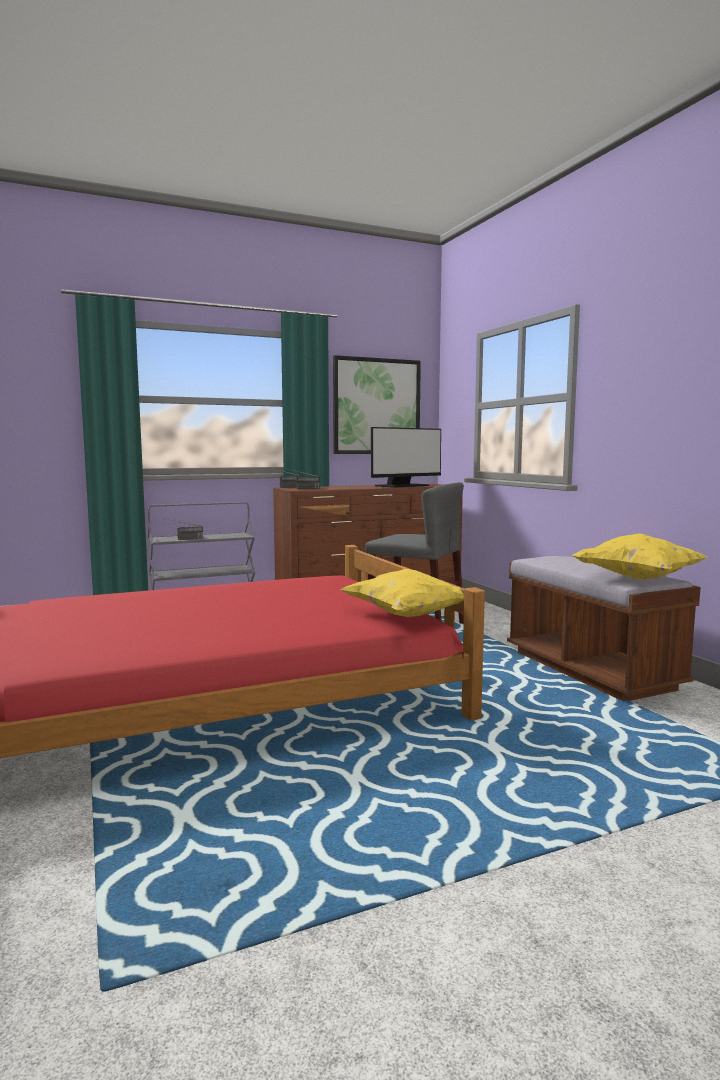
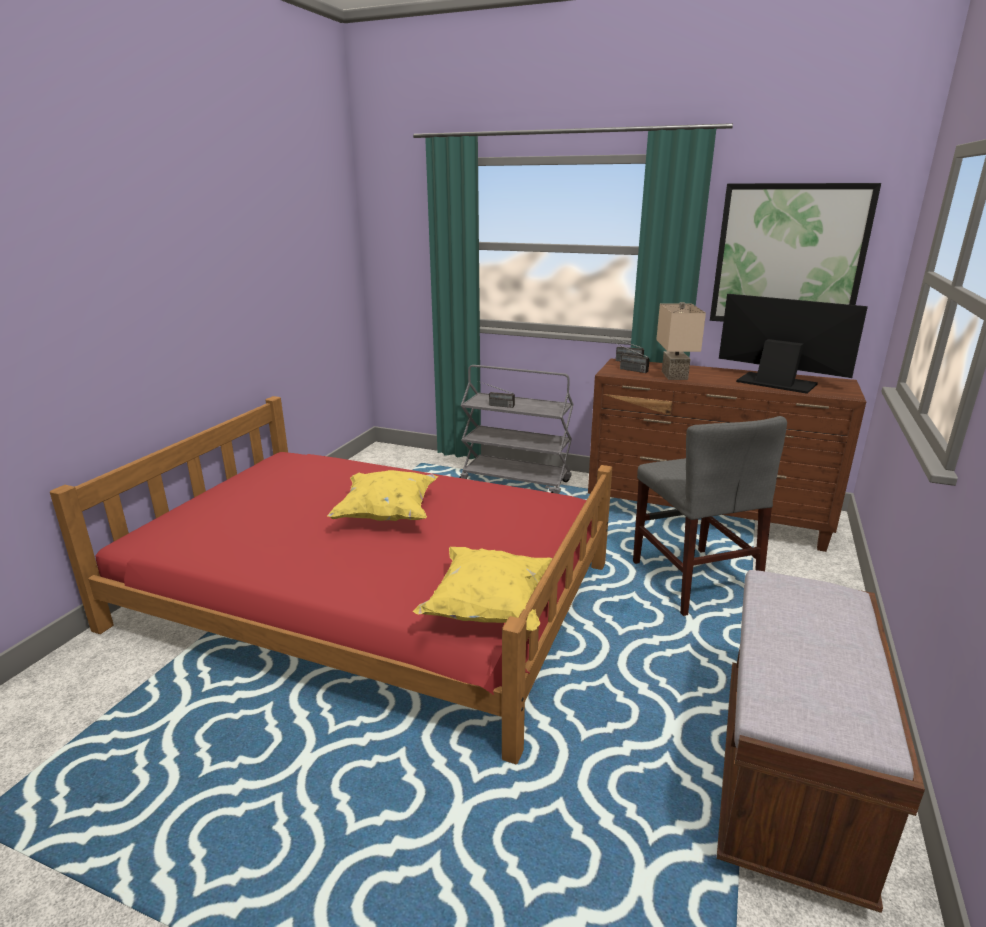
camera: 45 degrees right, 15 degrees up
(341, 488) = (676, 375): none -> beige table lamp
(402, 486) = (776, 382): monitor -> monitor turned 150 degrees counterclockwise
(636, 578) = (811, 710): yellow pillow -> yellow pillow (387, 514)

